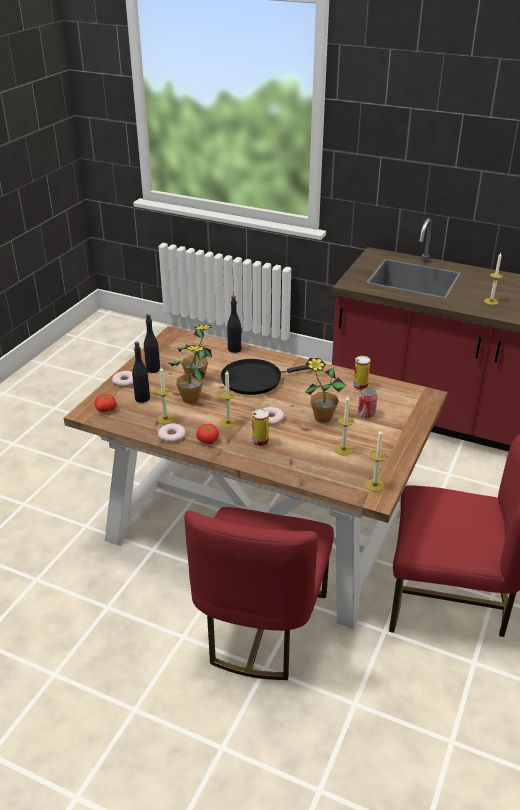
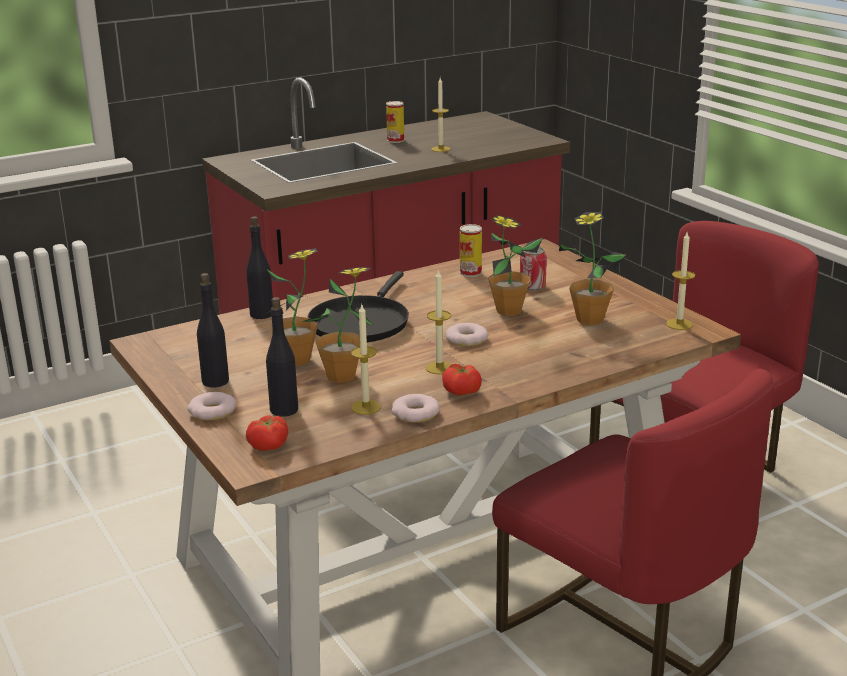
camera: 55 degrees left, 10 degrees down
(260, 442) = (511, 360): can -> can (395, 140)
(343, 450) = (589, 319): candle -> potted plant

